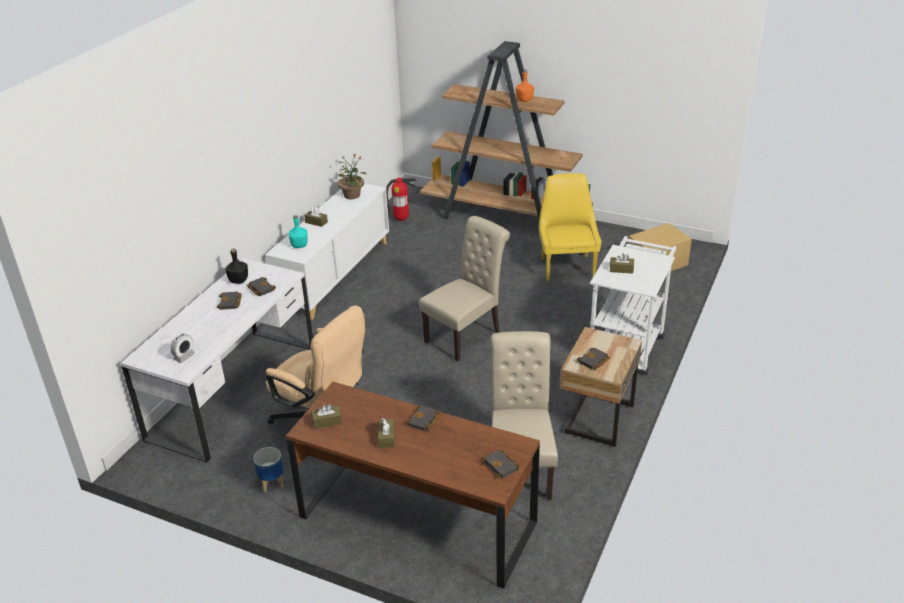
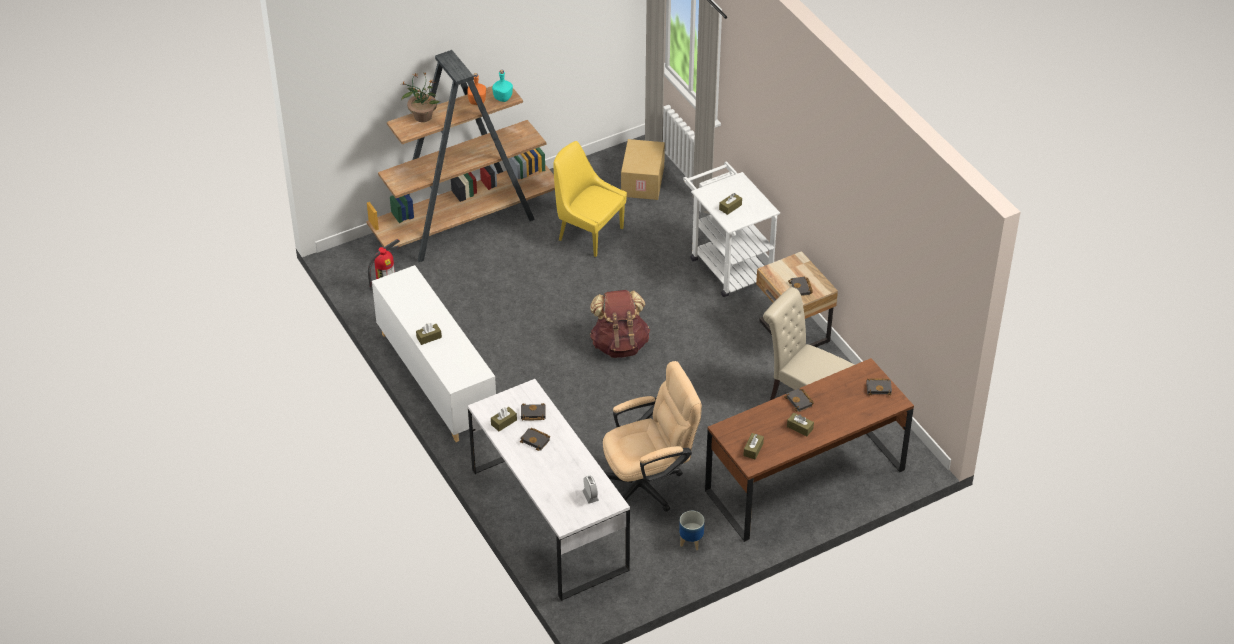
camera: 55 degrees left, 10 degrees up
(238, 280) = (504, 422): black bottle -> brown tissue box
(299, 245) = (459, 365): turquoise bottle -> turquoise bottle (502, 98)
(352, 195) = (404, 292): potted plant -> potted plant (422, 116)
(466, 335) = (619, 344): beige chair -> brown backpack

